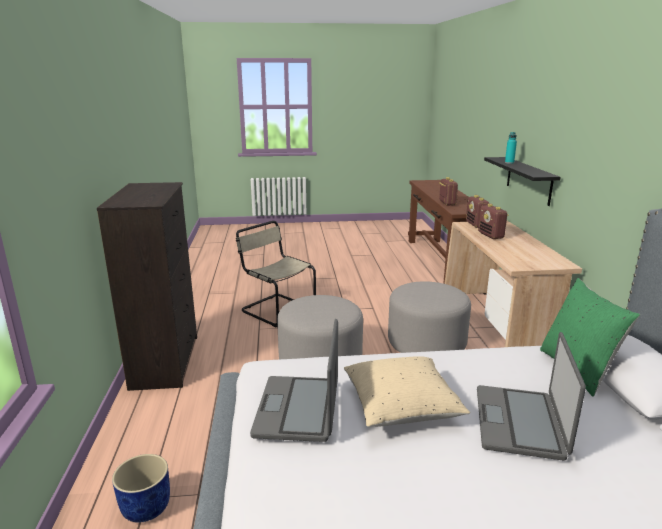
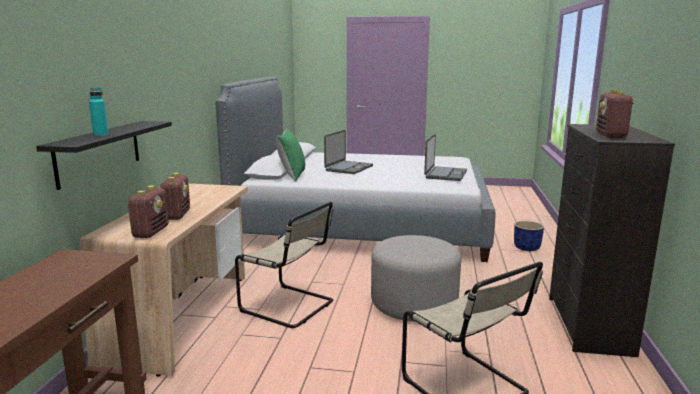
camera: 165 degrees left, 5 degrees down
(401, 407) = (396, 173): beige pillow -> none
(426, 343) = (290, 307): grey ottoman -> beige chair
(447, 203) = (63, 289): radio -> radio (611, 135)

